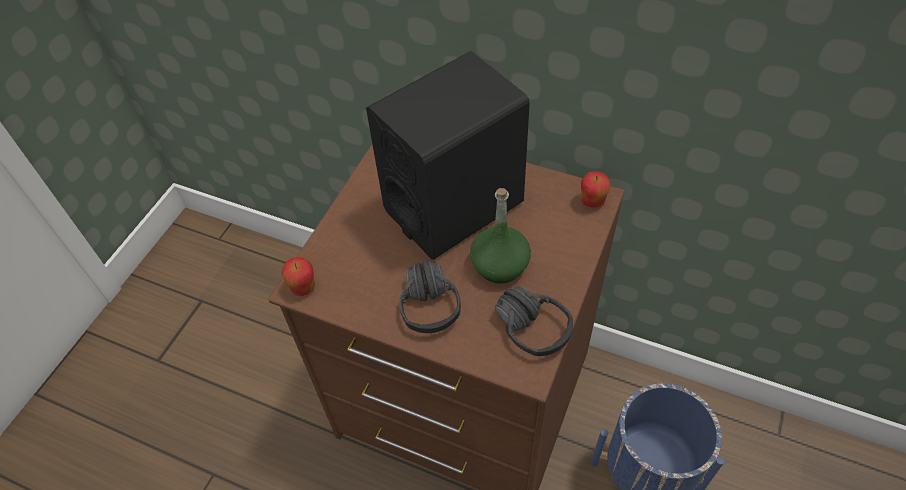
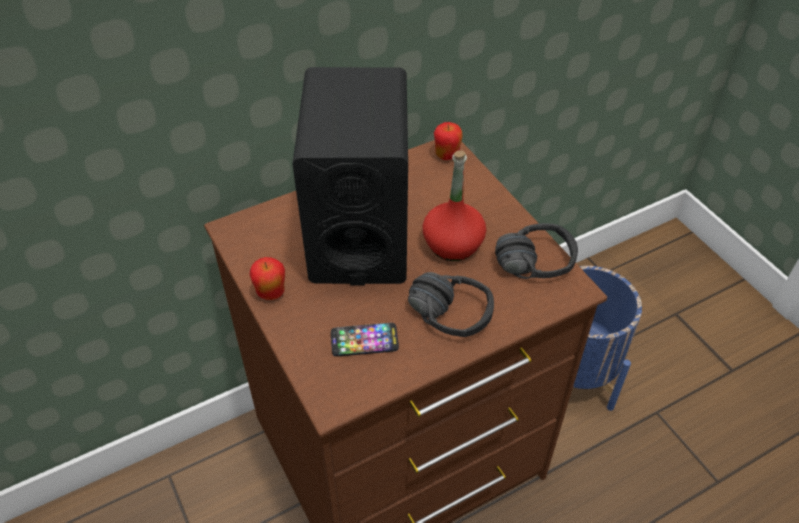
camera: 55 degrees left, 5 degrees down
(303, 288) = (336, 396): apple -> apple (271, 293)
(361, 272) = (364, 340): none -> phone
(499, 265) = (452, 244): green bottle -> red bottle

